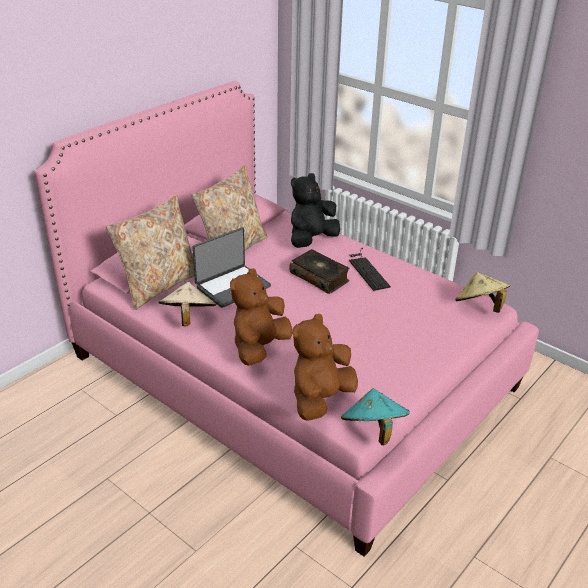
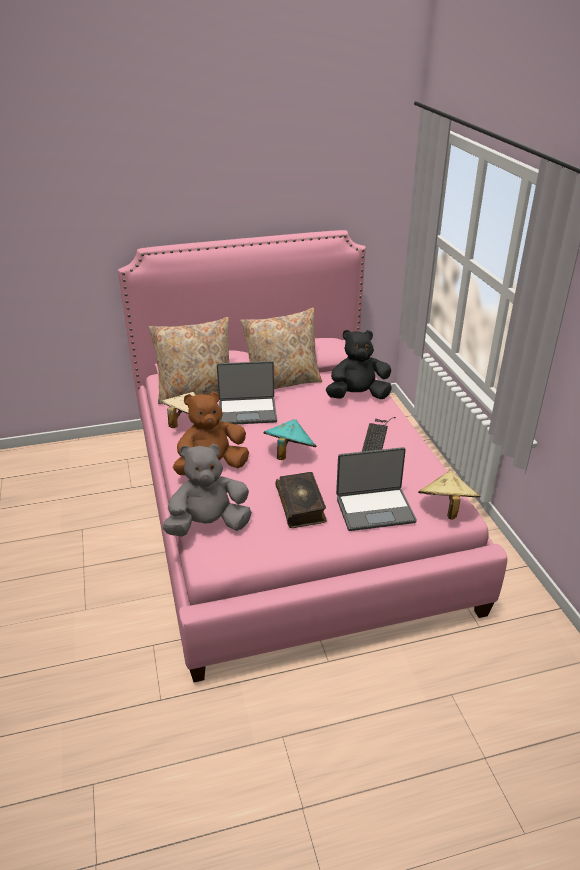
camera: 35 degrees right, 0 degrees up
(320, 277) = (326, 429): book -> book (301, 506)
(321, 399) = (208, 525): brown plush toy -> grey plush toy
(373, 431) = (219, 569): turquoise hat -> turquoise hat (289, 453)
(432, 328) = (375, 509): none -> laptop

